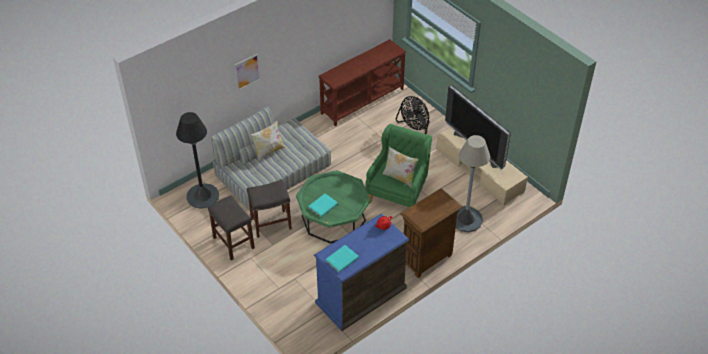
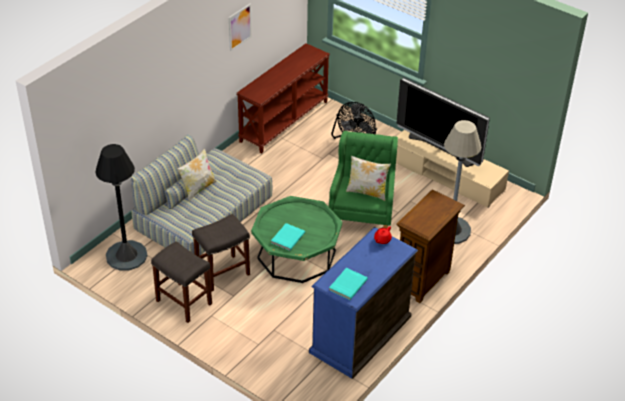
camera: 15 degrees left, 5 degrees down
(247, 72) = (163, 92): picture -> picture (240, 27)

